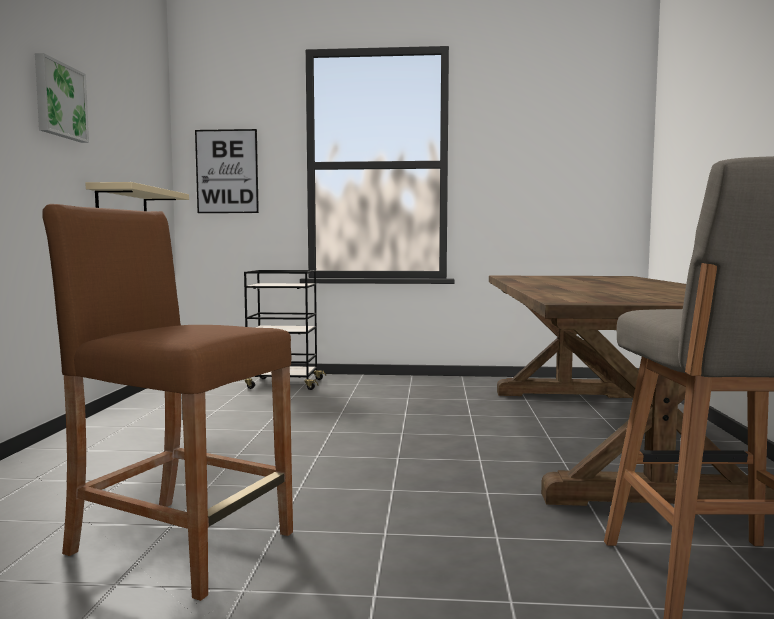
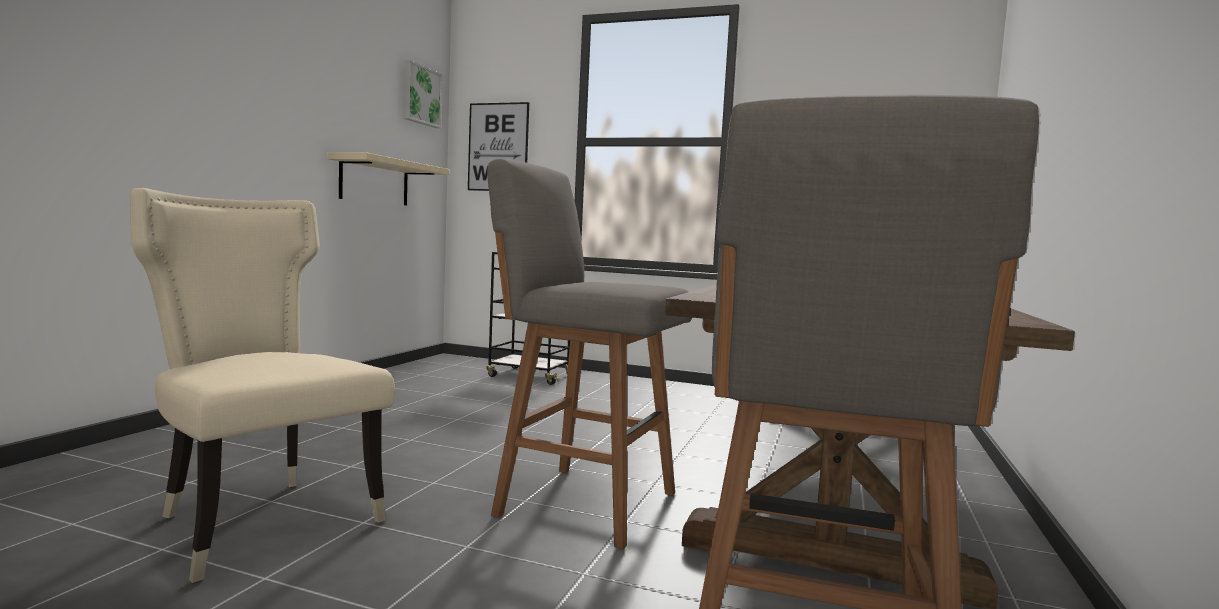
camera: 15 degrees right, 0 degrees up
(59, 100) = (298, 70): picture -> picture (420, 95)
(181, 543) = (262, 519): brown stool -> beige chair
(439, 484) = (581, 502): none -> grey stool

